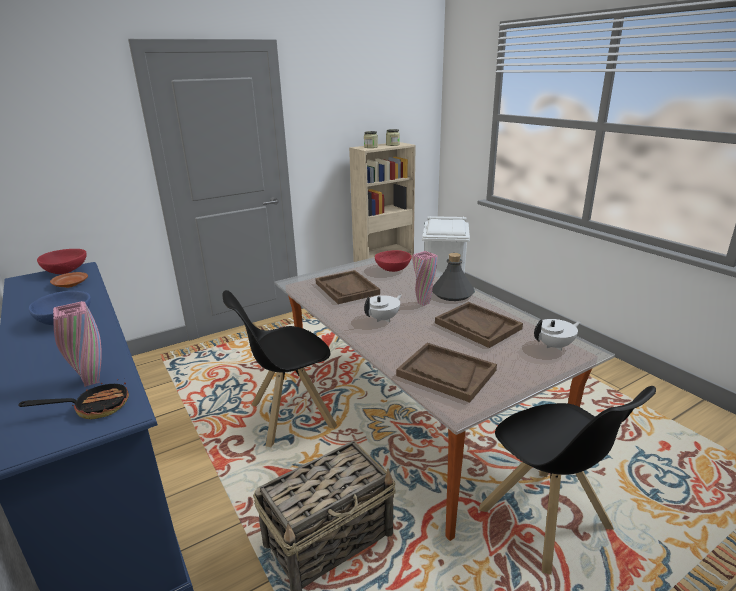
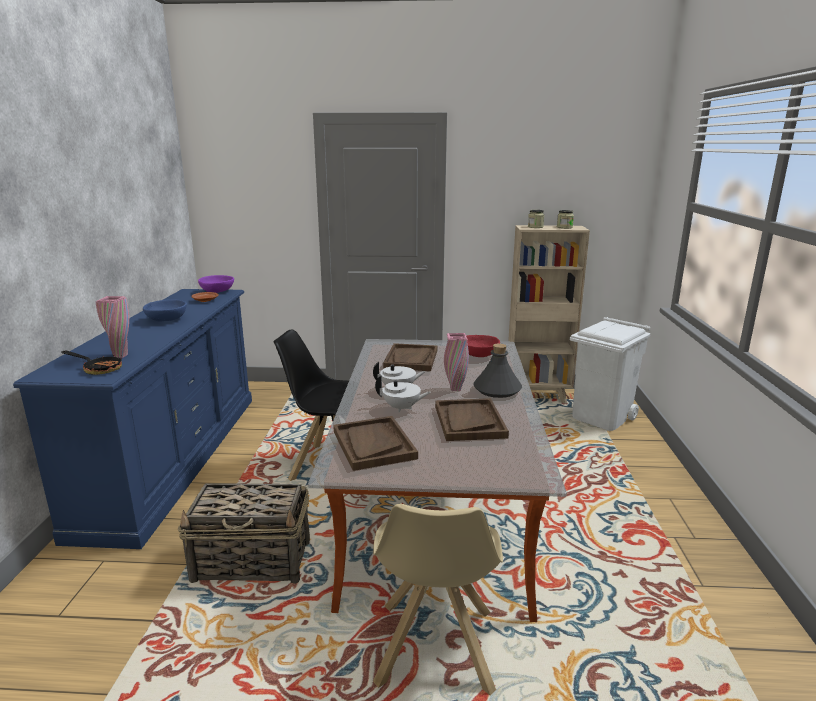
camera: 35 degrees right, 5 degrees down
(66, 271) = (217, 292): red bowl -> purple bowl
(547, 520) = (434, 649): black chair -> beige chair
(554, 346) = (513, 462): white teapot -> white teapot (402, 408)

